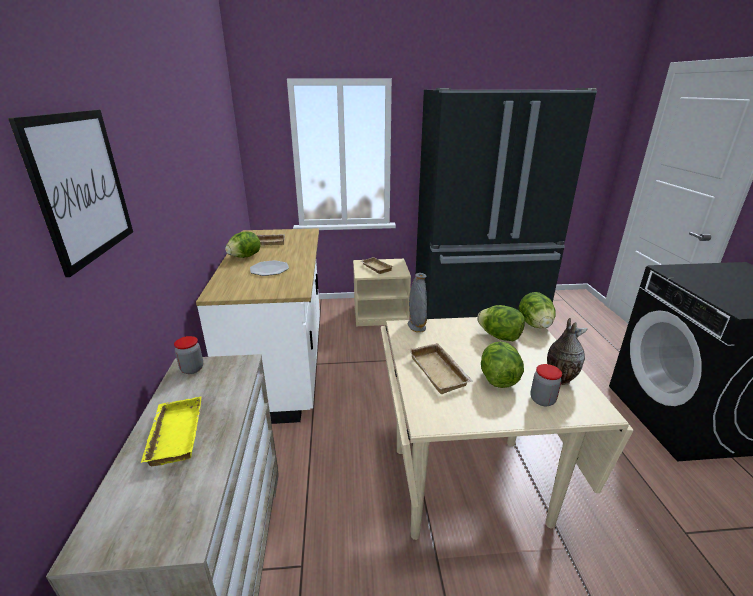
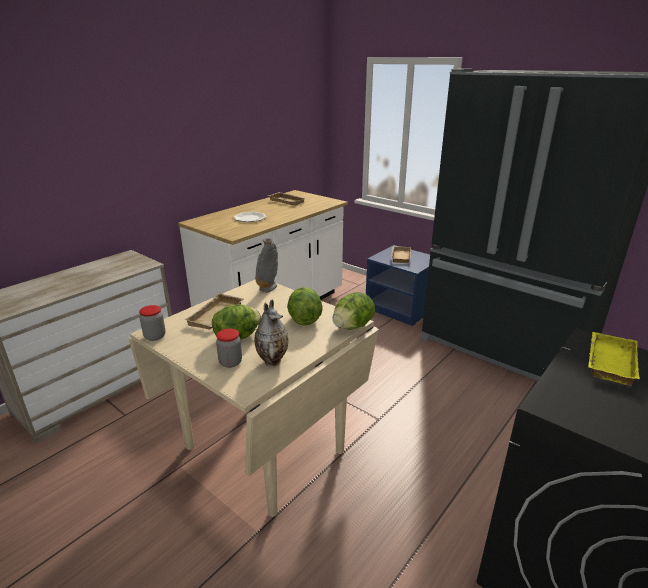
camera: 45 degrees right, 0 degrees up
(81, 187) = (60, 123): picture -> none
(174, 434) = (67, 278): yellow tray -> yellow tray (608, 361)
(192, 369) = (125, 257): jar -> jar (155, 336)
(245, 256) = (255, 206): lettuce -> none
(381, 314) = (401, 308): beige nightstand -> blue nightstand

